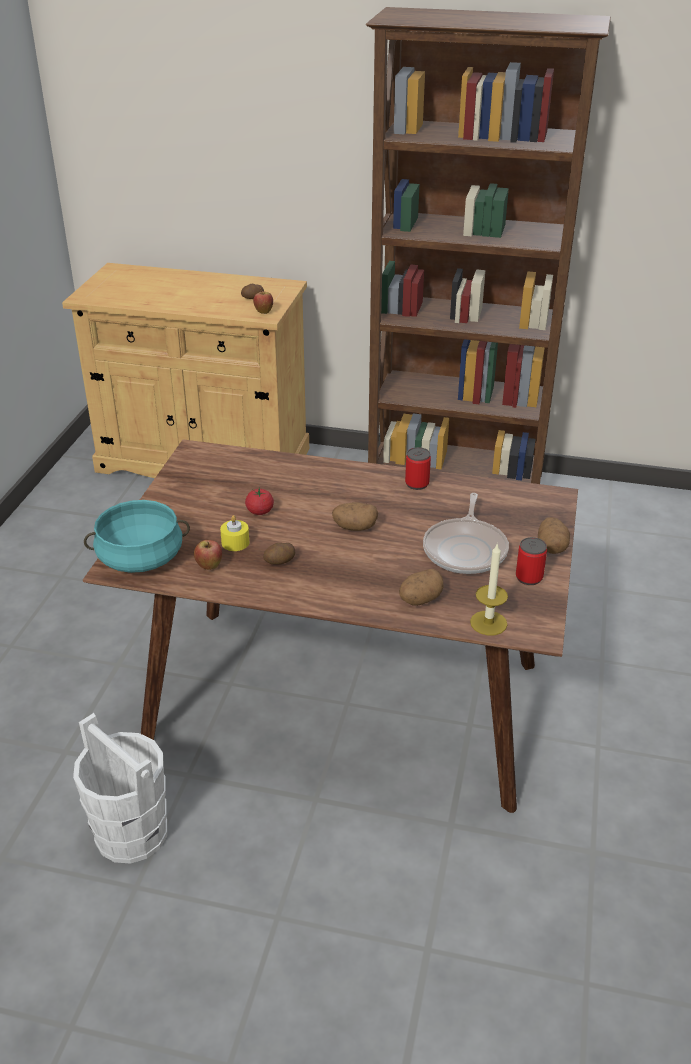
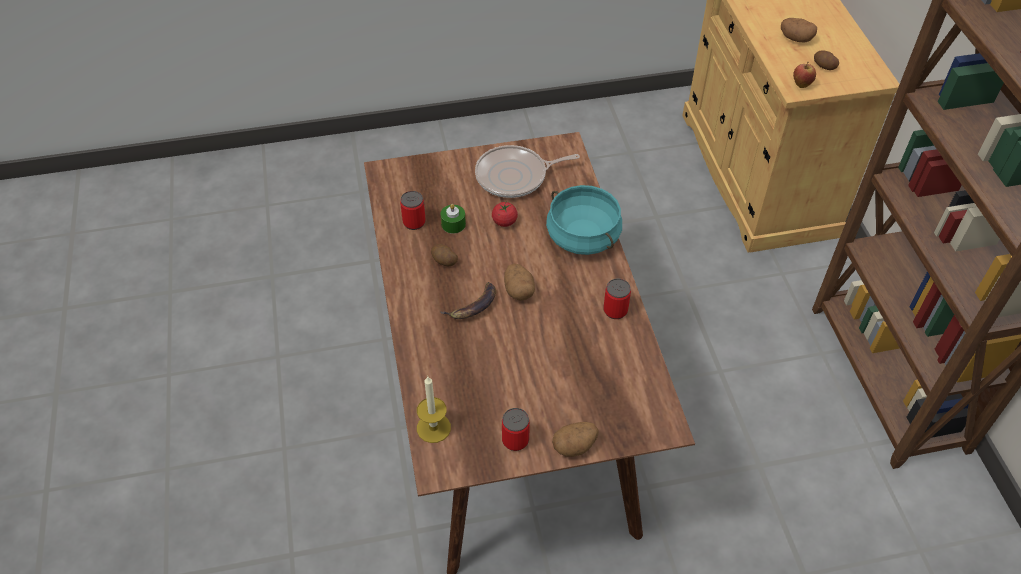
camera: 65 degrees right, 15 degrees up
(132, 833) = (319, 333): white bucket -> none
(140, 559) = (402, 180): turquoise cooking pot -> turquoise cooking pot (582, 236)
(209, 567) = (414, 222): apple -> can
(235, 542) = (453, 224): yellow candle -> green candle
(354, 559) = (473, 306): none -> banana
(420, 599) = (441, 369): potato -> potato (795, 38)
(466, 549) = (532, 380): frying pan -> frying pan (515, 176)

